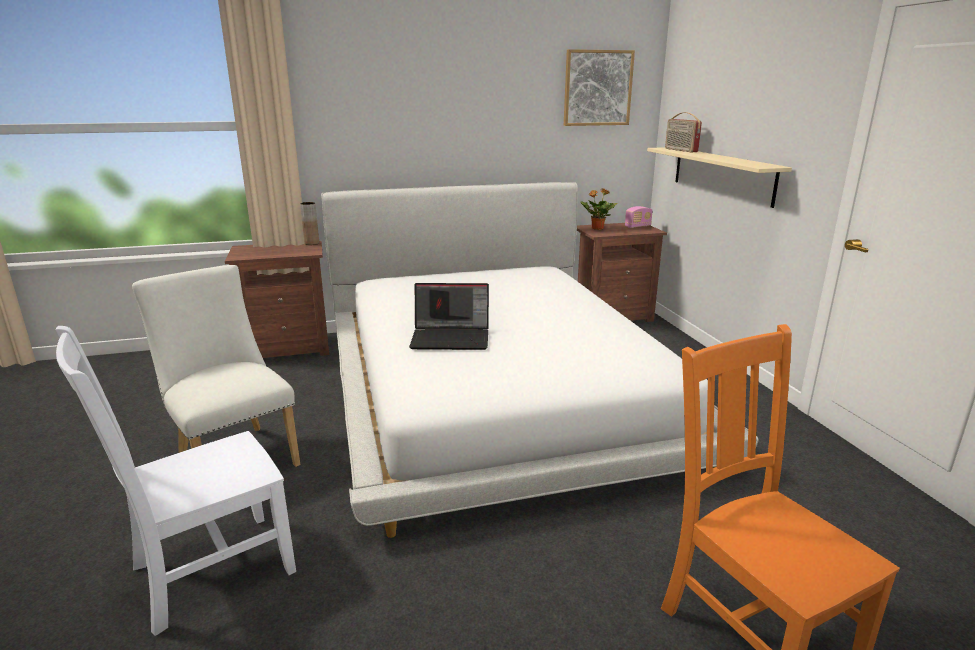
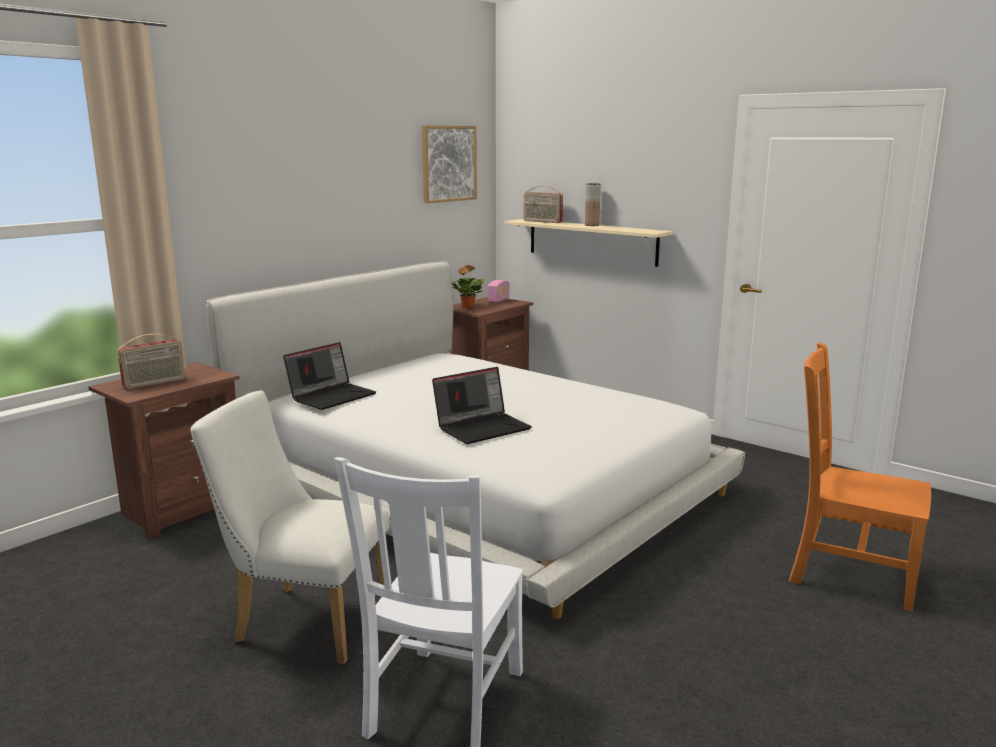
camera: 35 degrees left, 5 degrees down
(266, 250) = (154, 383): none -> radio
(312, 243) = (194, 366): brown vase -> brown vase (592, 225)
(398, 285) = (332, 396): none -> laptop

